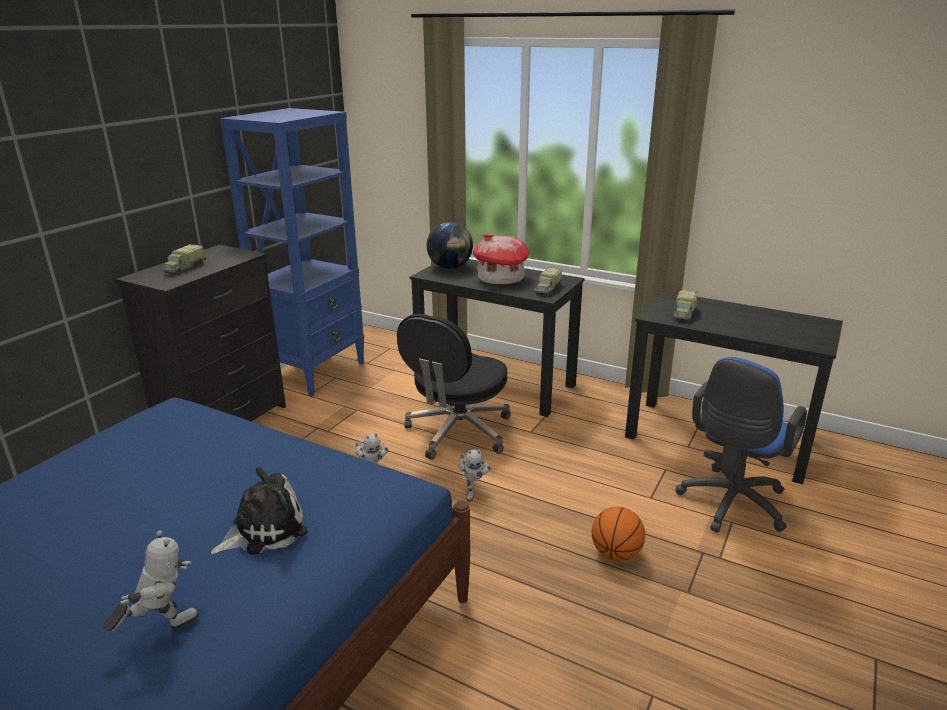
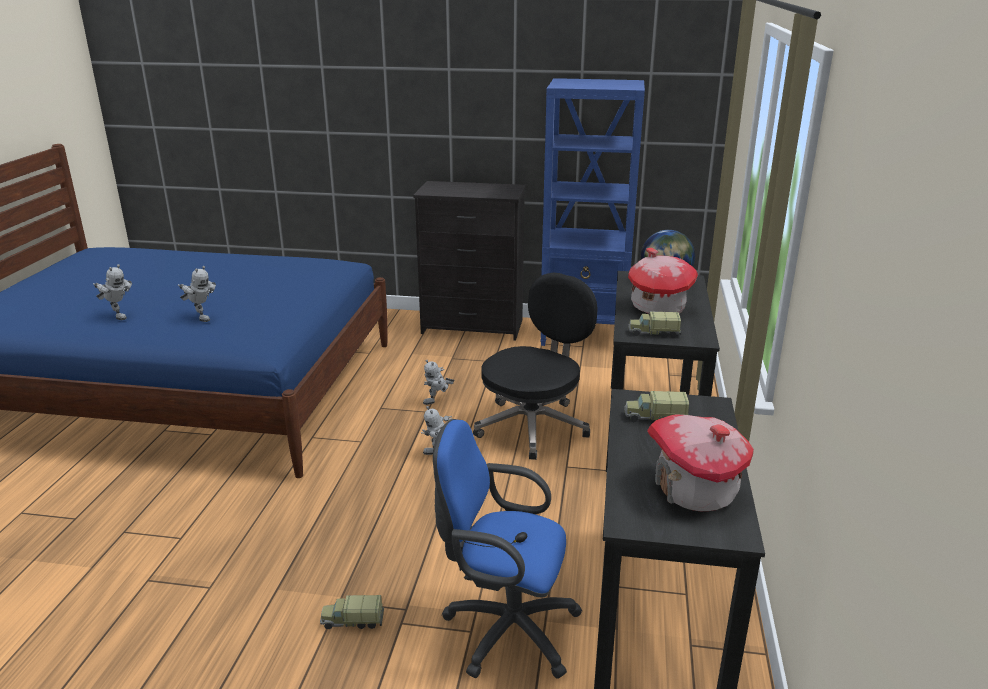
camera: 70 degrees right, 0 degrees up
(184, 268) = (461, 189): toy truck -> toy truck (352, 621)
(264, 529) = (201, 317): plush toy -> toy robot
(458, 432) = (534, 426): black office chair -> black office chair turned 120 degrees clockwise
(616, 554) = (382, 548): basketball -> none
(778, 322) = (695, 490): none -> toy house

